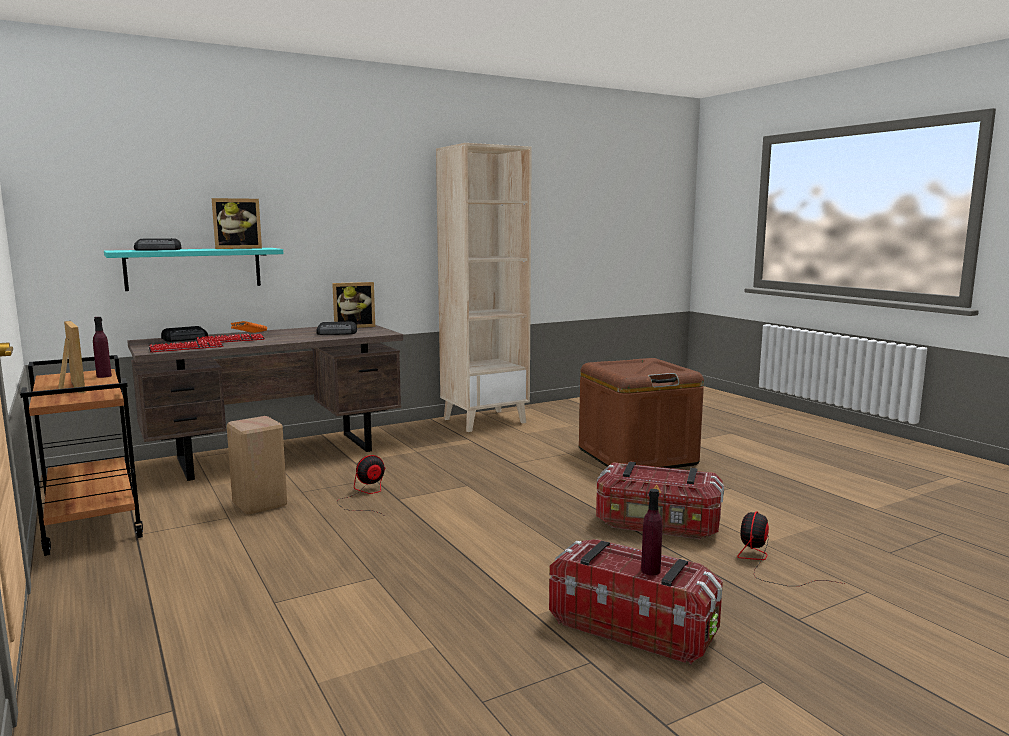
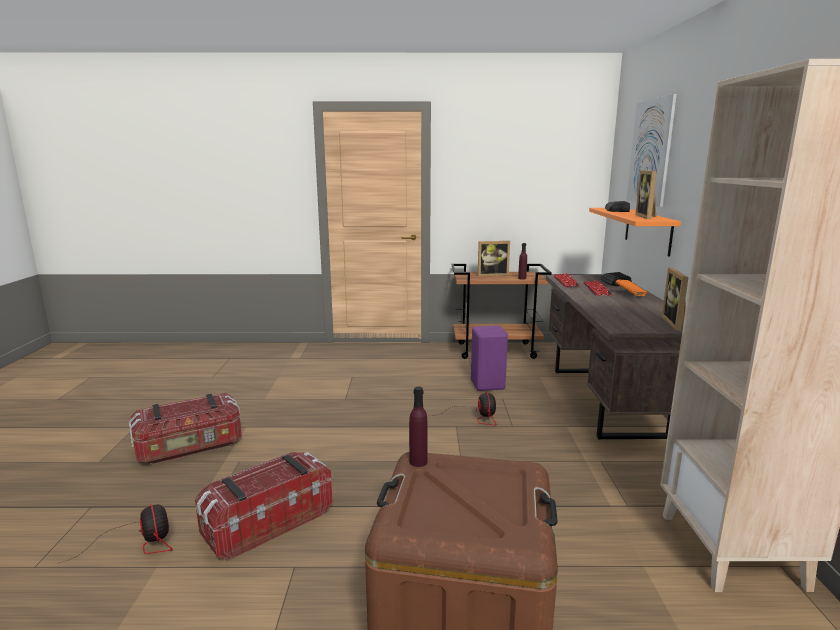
camera: 120 degrees right, 5 degrees up
(166, 177) = (650, 152): none -> picture
(194, 268) = (647, 230): turquoise shelf -> orange shelf
(259, 505) = (486, 385): beige stool -> purple stool
(337, 333) = (627, 314): radio -> none
(650, 571) = (173, 411): purple bottle -> purple bottle (418, 462)

